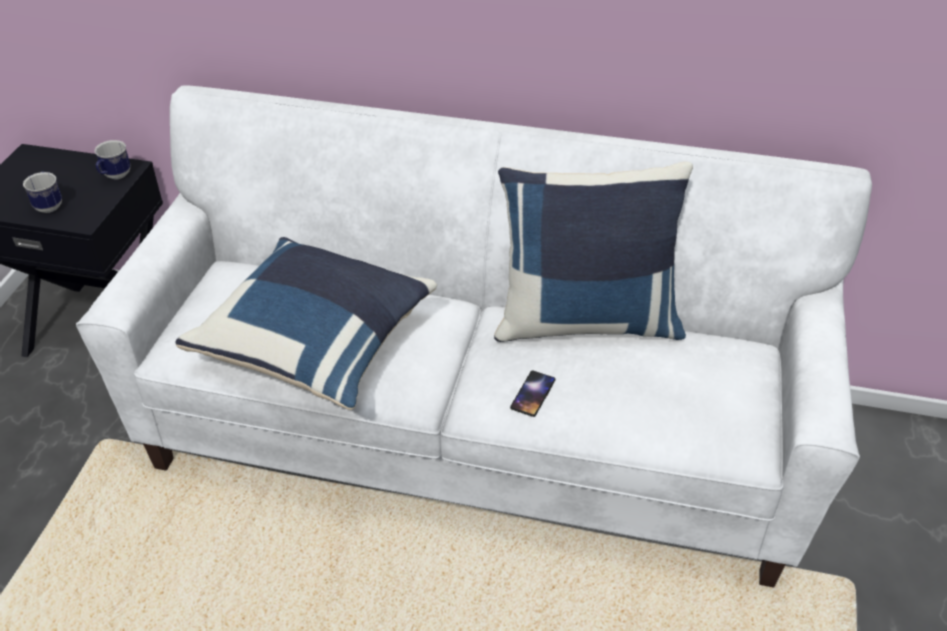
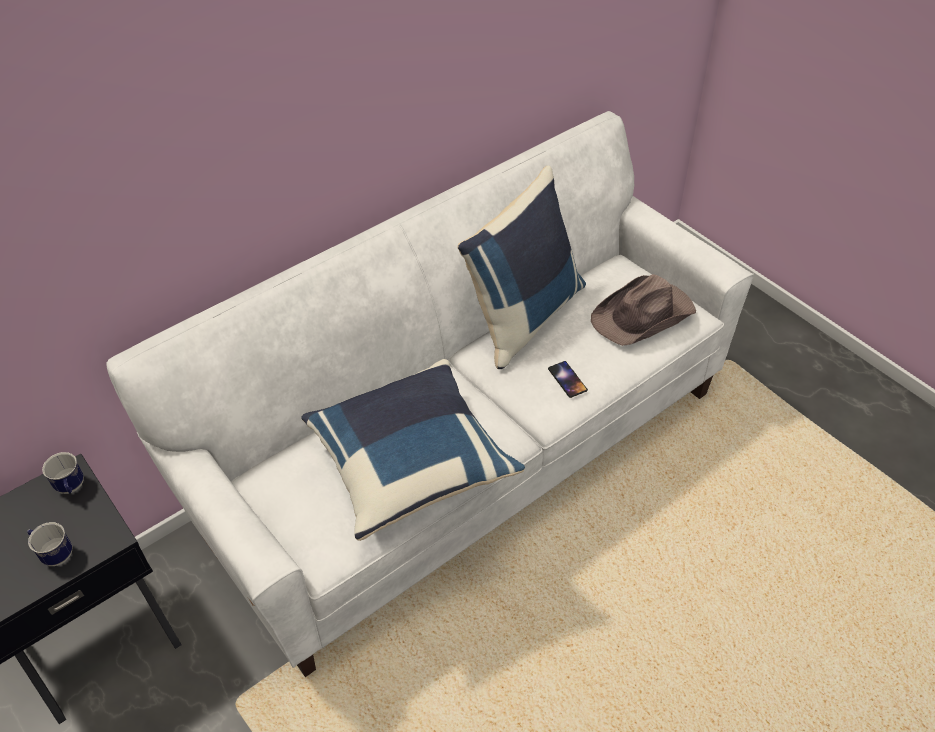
camera: 50 degrees left, 5 degrees up
(692, 405) = (644, 315): none -> brown hat

